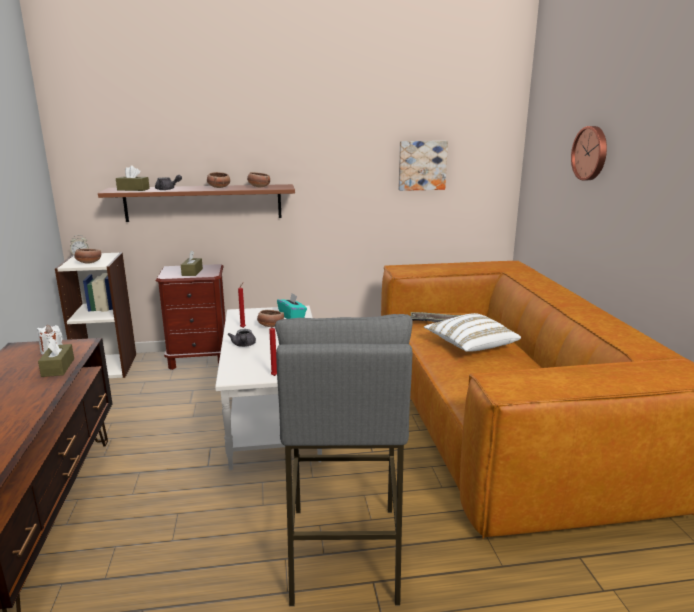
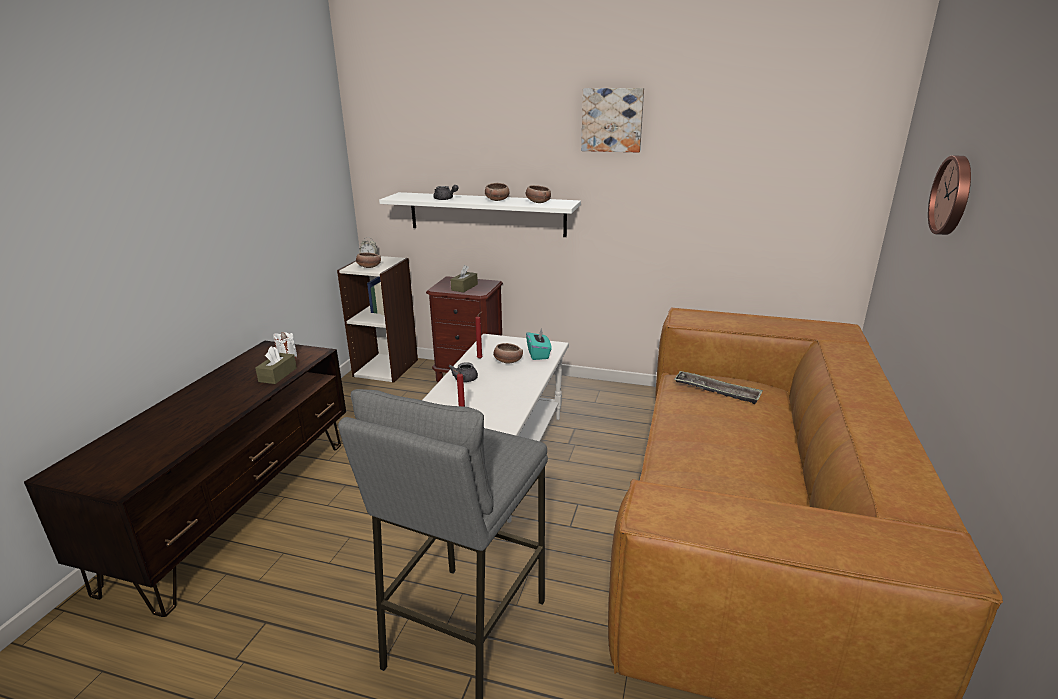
camera: 25 degrees right, 5 degrees up
(133, 189) = (415, 197): brown tissue box -> none
(203, 202) = (486, 214): brown shelf -> white shelf
(422, 165) = (743, 187): picture -> picture (612, 120)
(470, 345) = (724, 430): white pillow -> none

